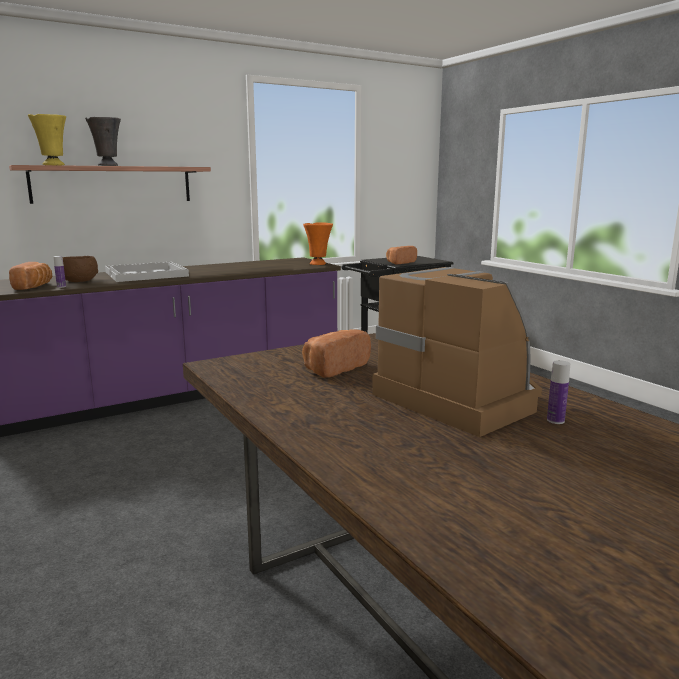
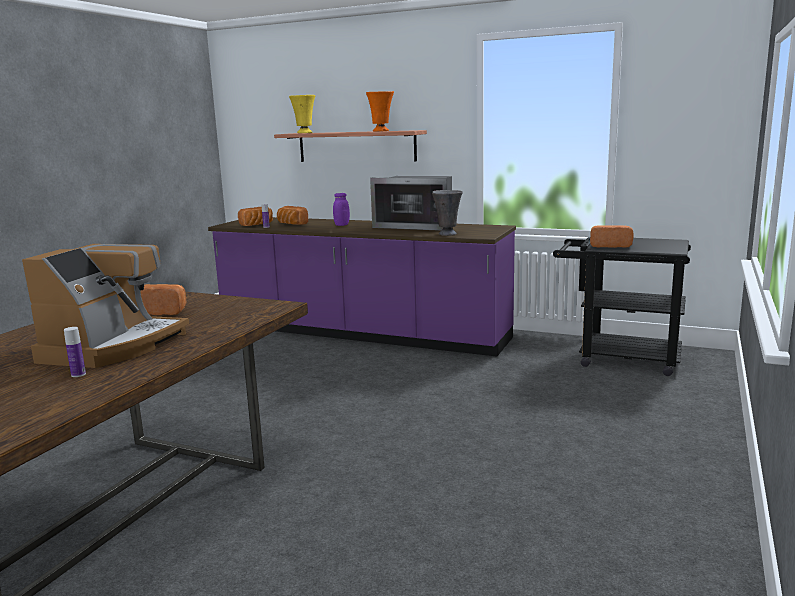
camera: 55 degrees right, 0 degrees up
(79, 281) = (291, 224): brown bowl -> bread
(107, 165) = (340, 132): grey vase -> grey vase (447, 234)
(147, 274) = (341, 225): white tray -> purple jar
(228, 266) = (416, 226): none -> microwave
(318, 264) = (486, 234): orange vase -> orange vase (381, 131)

